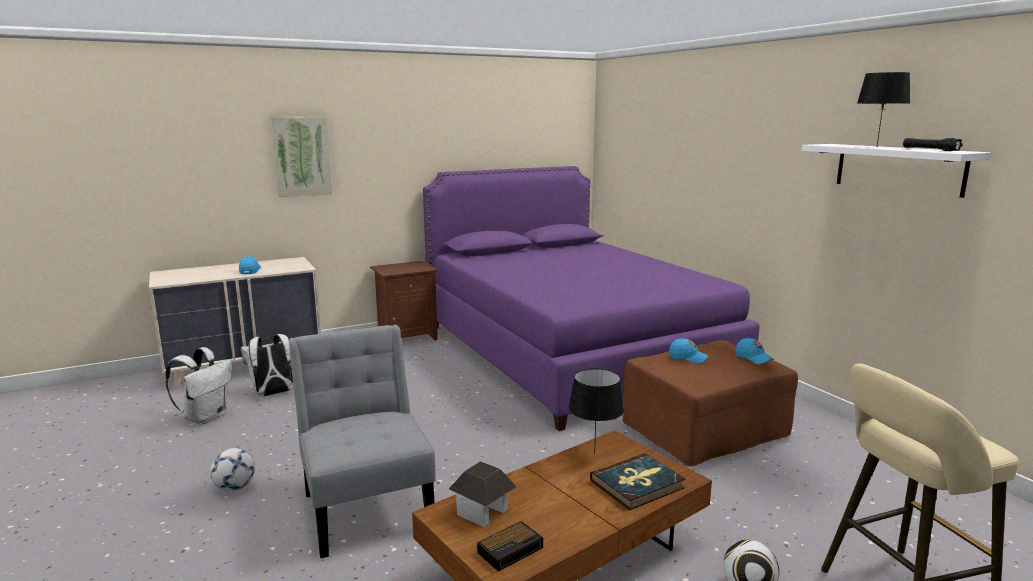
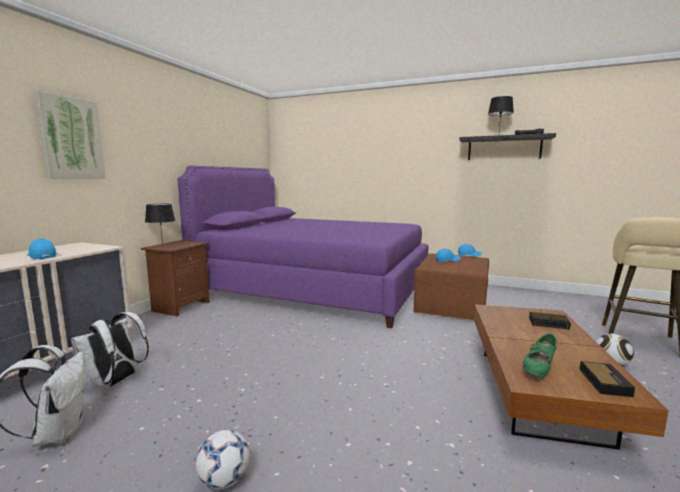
camera: 40 degrees left, 5 degrees down
(367, 506) = (374, 427): grey chair -> none
(482, 511) = (539, 370): toy house -> green shoe
(594, 453) = (497, 317): black table lamp -> black table lamp (162, 245)
(637, 484) = (549, 323): book -> alarm clock
(898, 169) = (504, 148): white shelf -> black shelf

